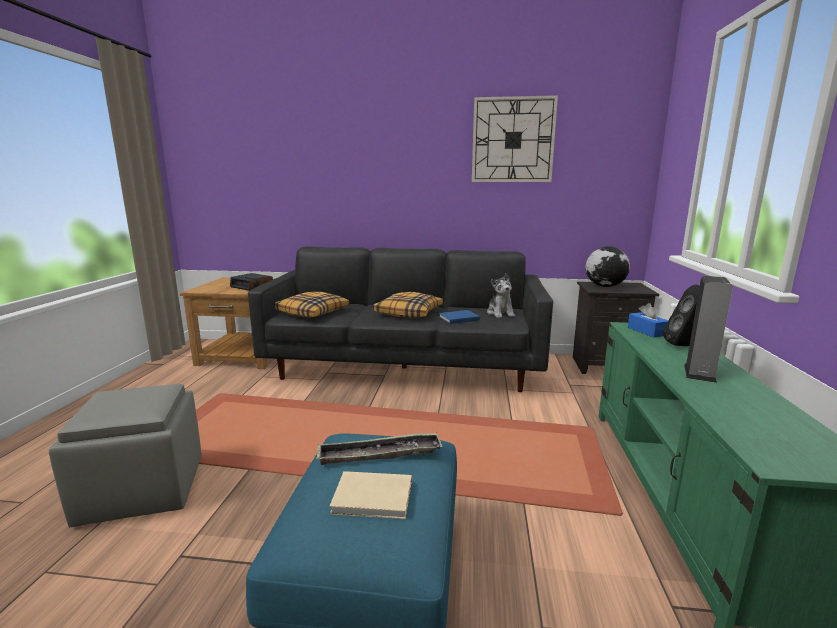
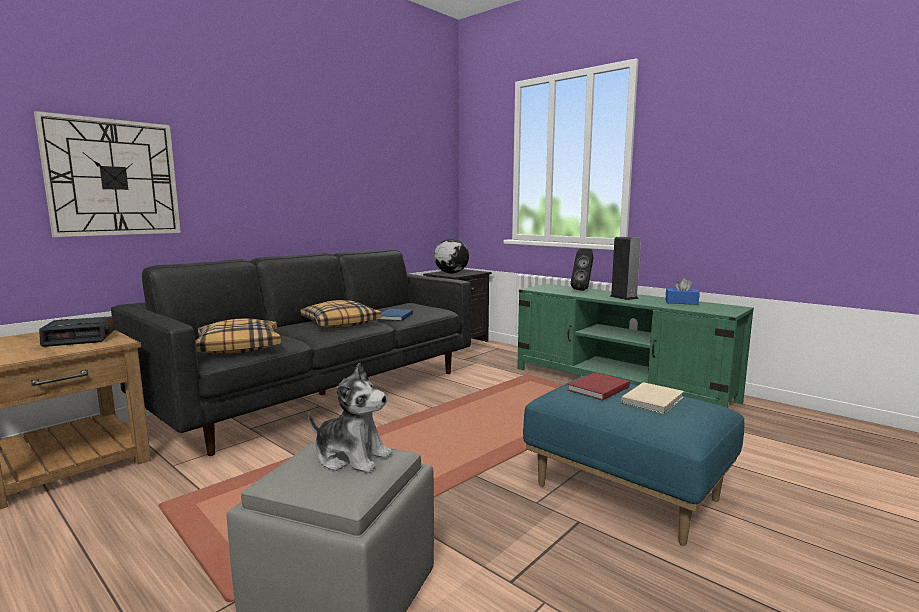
camera: 55 degrees left, 5 degrees down
(379, 454) = (597, 389): tray -> red book
(500, 313) = (410, 307): plush toy -> plush toy (351, 457)
(513, 140) = (364, 141): wall clock -> wall clock (113, 178)
(647, 331) = (549, 289): blue tissue box -> blue tissue box (681, 302)

